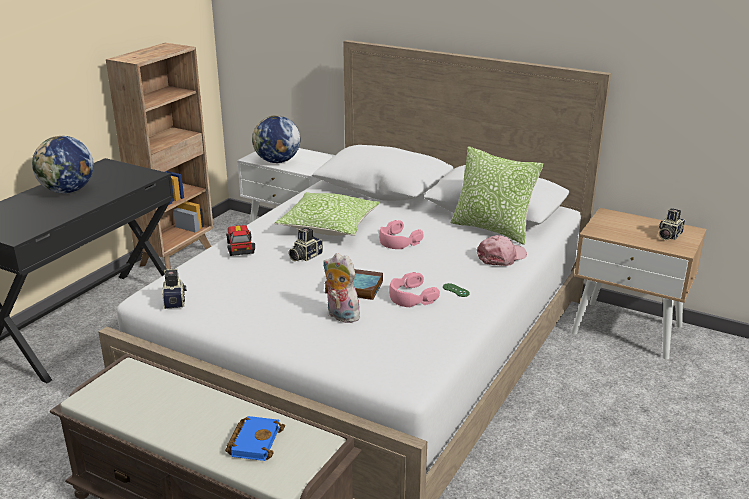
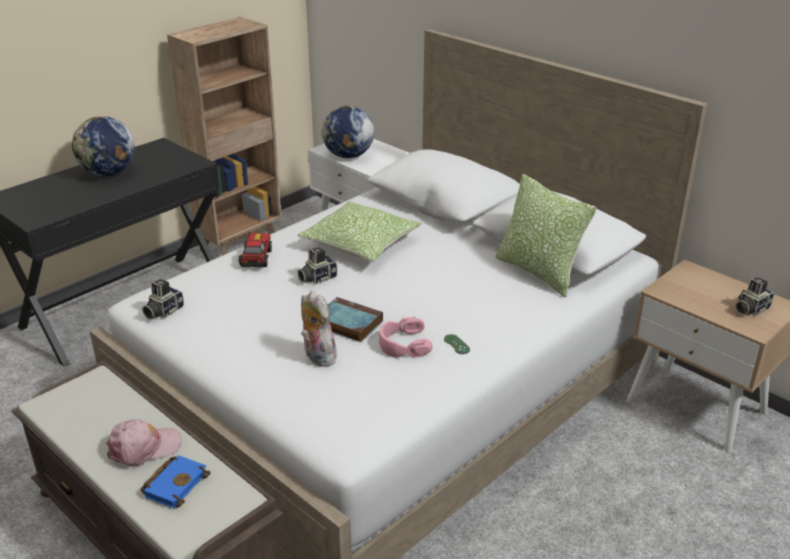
camera: 15 degrees right, 5 degrees up
(175, 300) = (163, 311): camera -> camera turned 150 degrees counterclockwise
(398, 241) = (425, 272): pink headphones -> none
(501, 257) = (531, 309): pink cap -> pink cap (144, 448)

